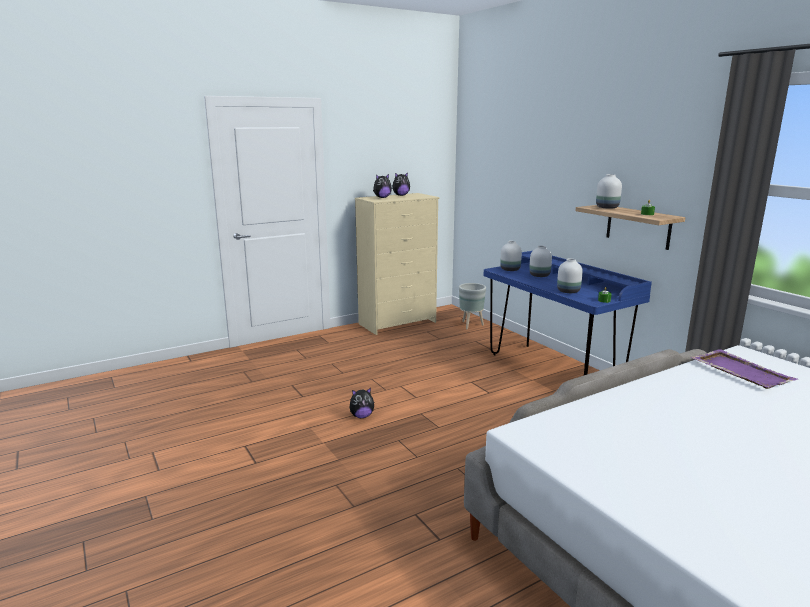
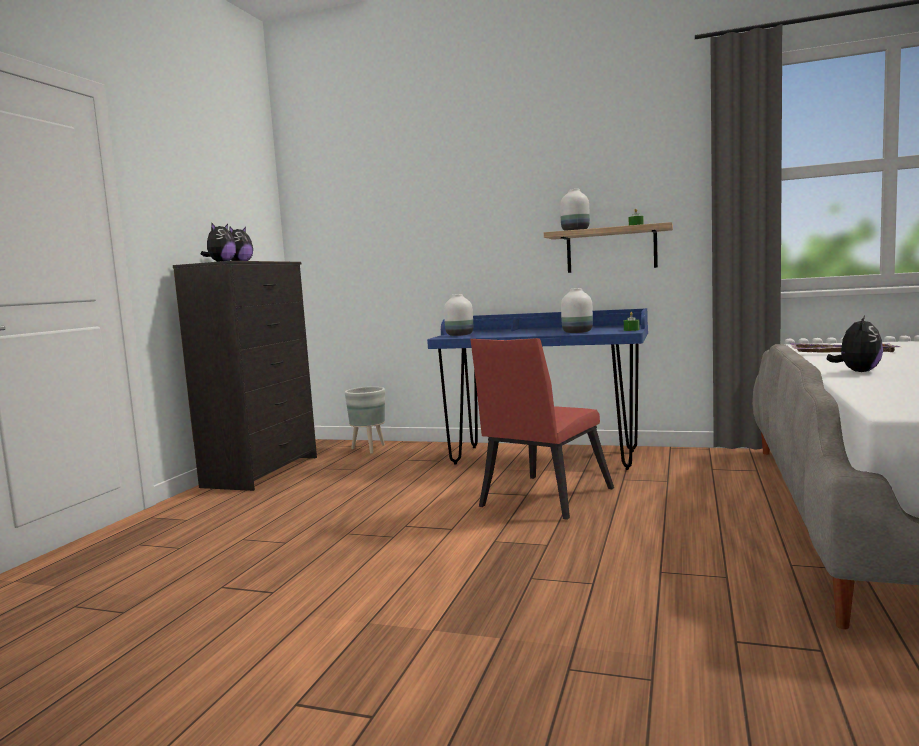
camera: 40 degrees left, 10 degrees down
(361, 416) = (422, 575): plush toy -> plush toy (857, 372)
(398, 323) = (263, 471): beige dresser -> black dresser
(489, 399) = (541, 500): none -> red chair
(540, 275) = (507, 332): white vase -> none

